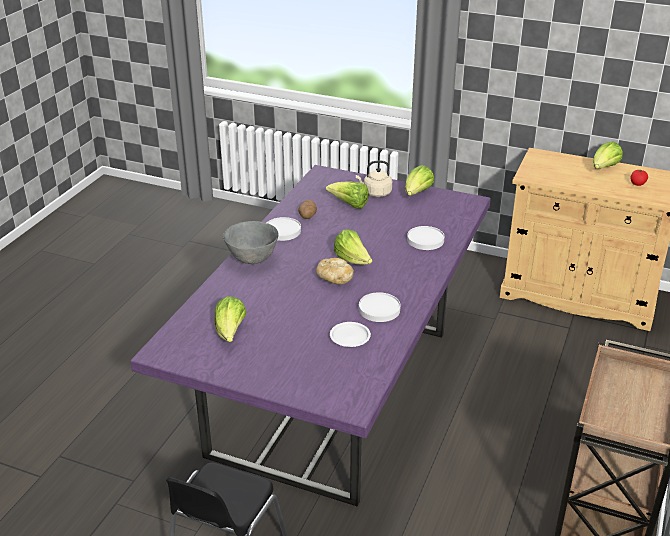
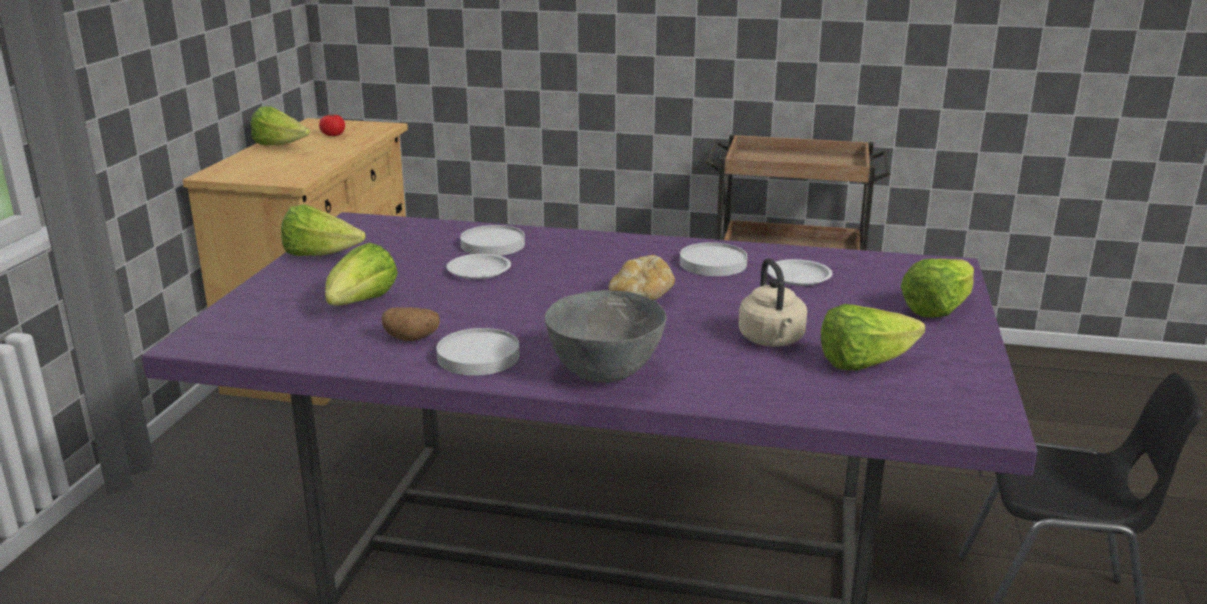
camera: 100 degrees left, 10 degrees down
(352, 261) = (576, 289): lettuce -> lettuce (937, 309)
(375, 193) = (312, 286): beige kettle -> beige kettle (772, 340)
(385, 234) = (478, 271): none -> white plate

